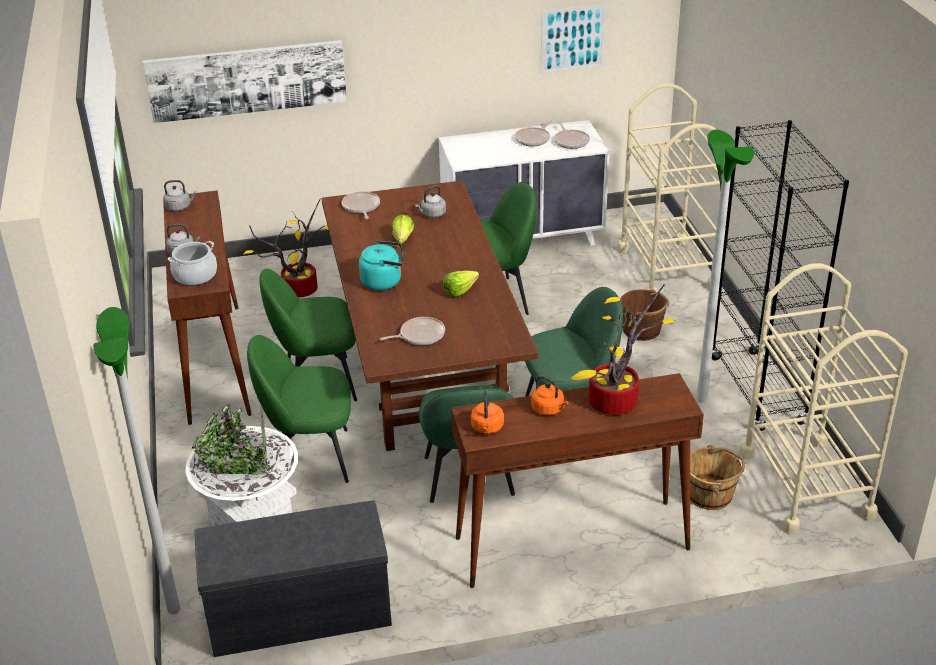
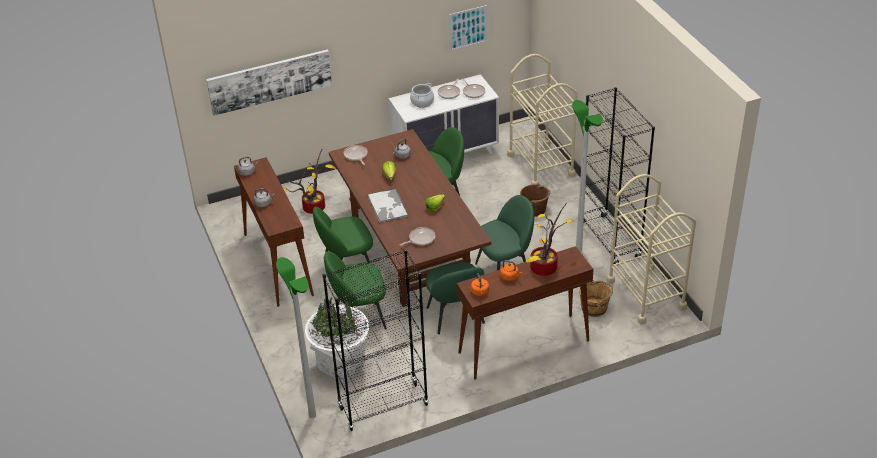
camera: 10 degrees left, 5 degrees up
(195, 276) = (278, 219): cooking pot -> cooking pot (422, 102)
(298, 613) = (383, 407): grey bench -> black bookcase
(384, 281) = (388, 206): turquoise kettle -> tray

